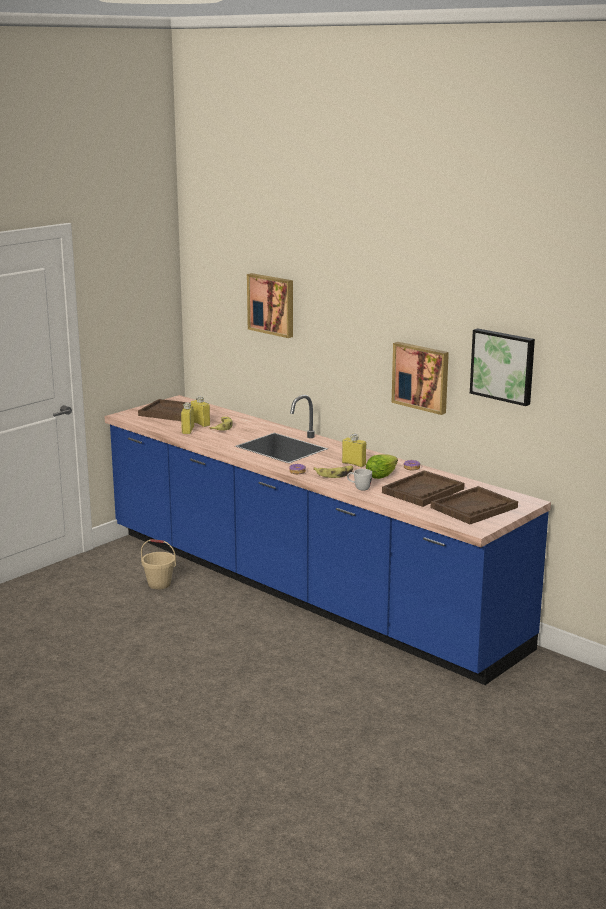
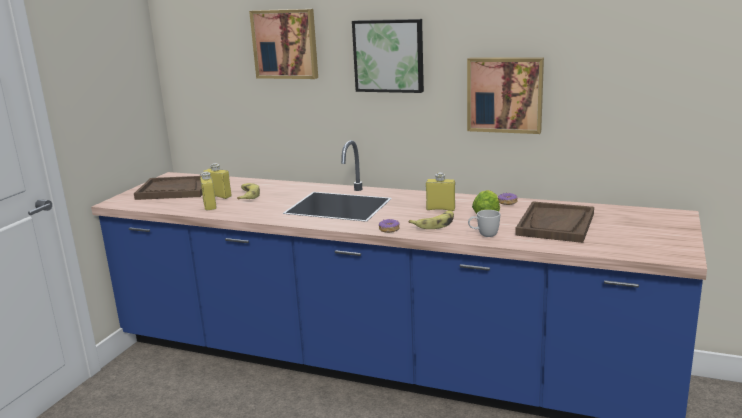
camera: 20 degrees left, 0 degrees up
(159, 584) = (209, 399): beige bucket -> none
(474, 508) = (637, 232): brown tray -> none
(503, 366) = (625, 61): picture -> picture (389, 55)

